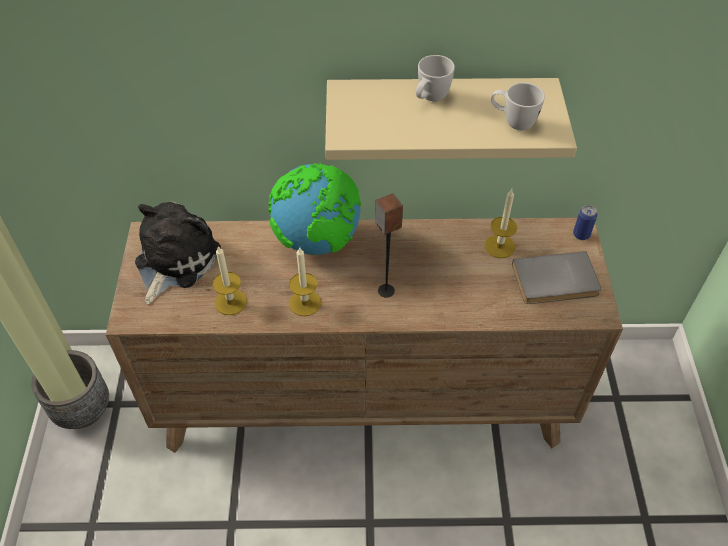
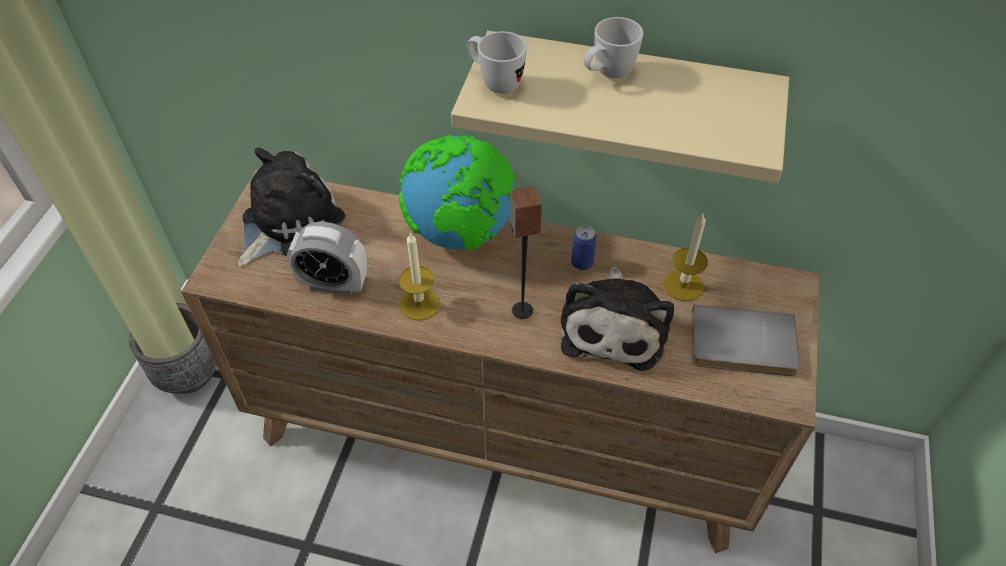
camera: 15 degrees right, 0 degrees up
(230, 302) = (333, 284): candle -> alarm clock
(459, 287) = (614, 326): none -> plush toy
(512, 122) = (705, 121): white mug -> white mug (494, 82)
(581, 234) = (795, 292): can -> can (582, 263)

